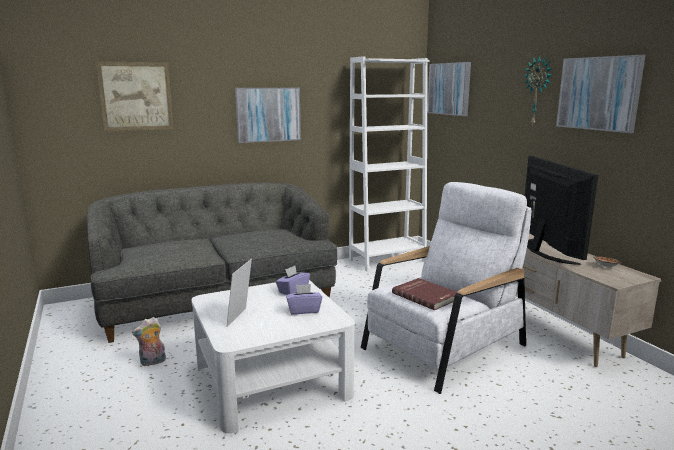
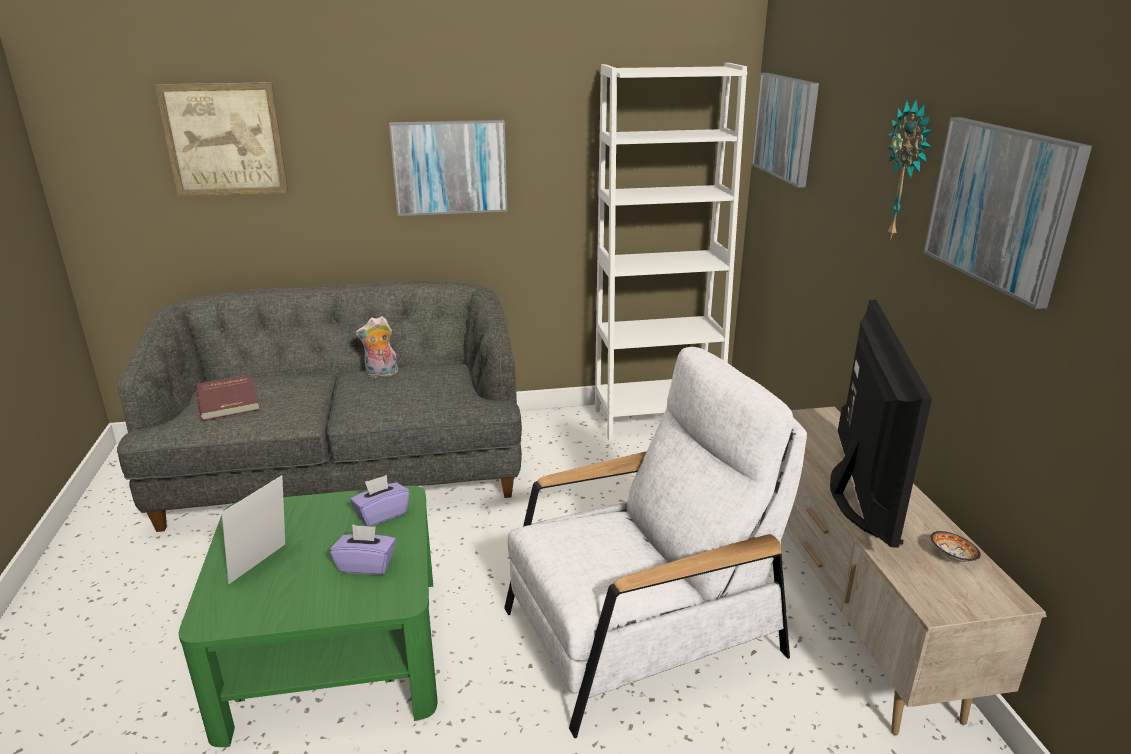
camera: 15 degrees right, 10 degrees up
(152, 362) = (191, 581): plush toy -> plush toy (381, 374)
(272, 379) = (334, 649): white coffee table -> green coffee table
(426, 296) = (587, 563): red book -> red book (229, 400)

